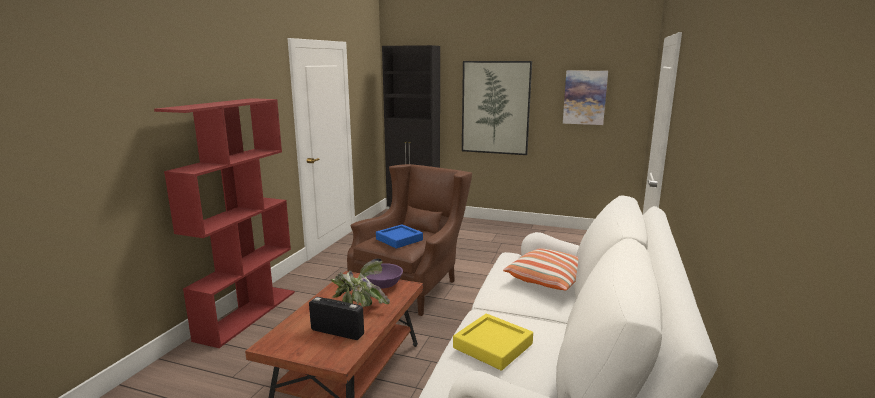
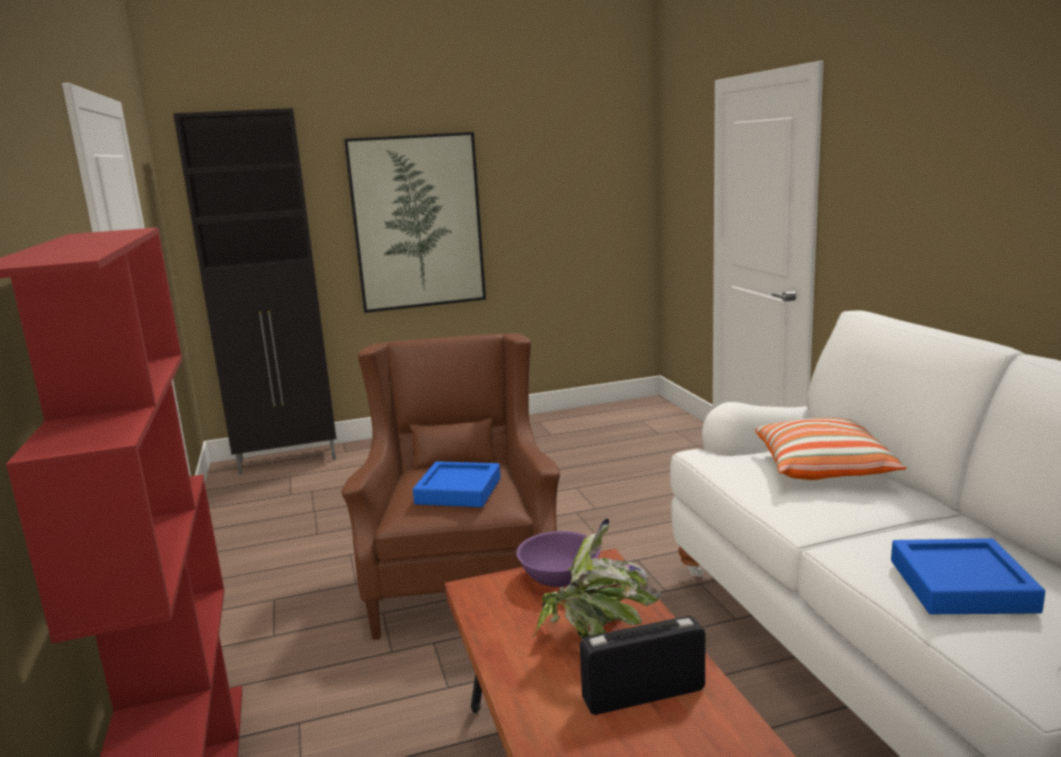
camera: 35 degrees left, 0 degrees up
(493, 346) = (961, 586): yellow tray -> blue tray
(584, 97) = (564, 188): picture -> none

